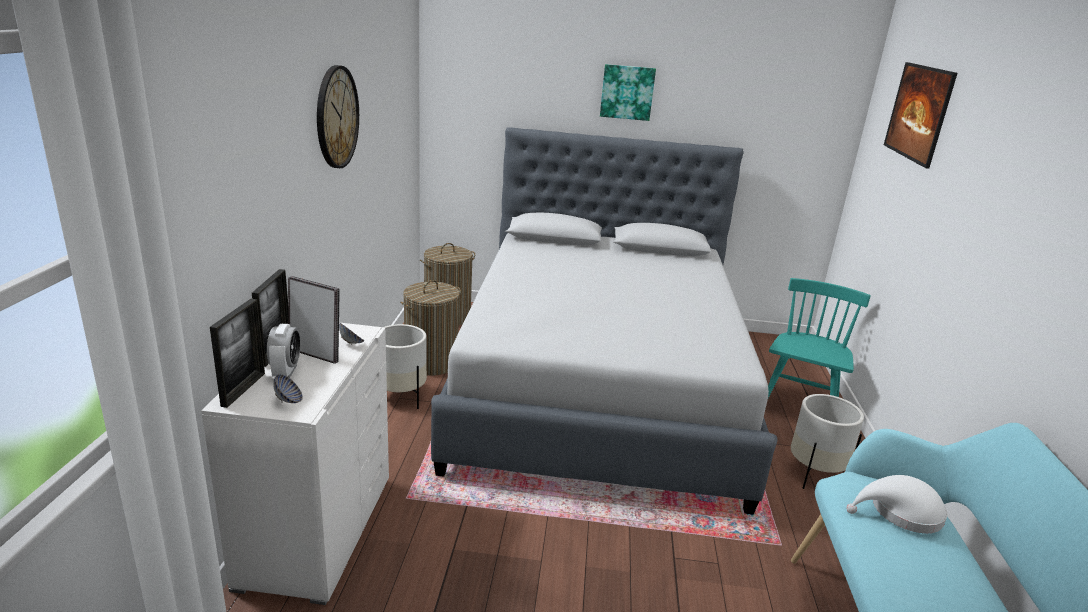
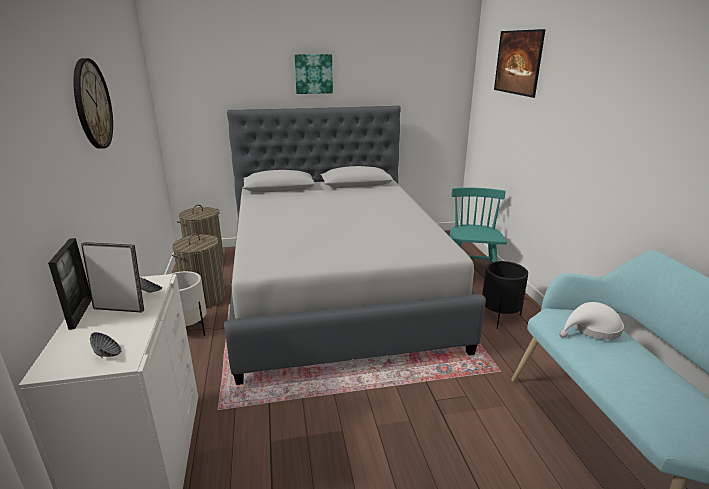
camera: 15 degrees left, 0 degrees up
(243, 389) = (58, 354): picture frame -> none
(286, 371) = (97, 329): alarm clock -> none
(814, 473) = (499, 316): white planter -> black planter

